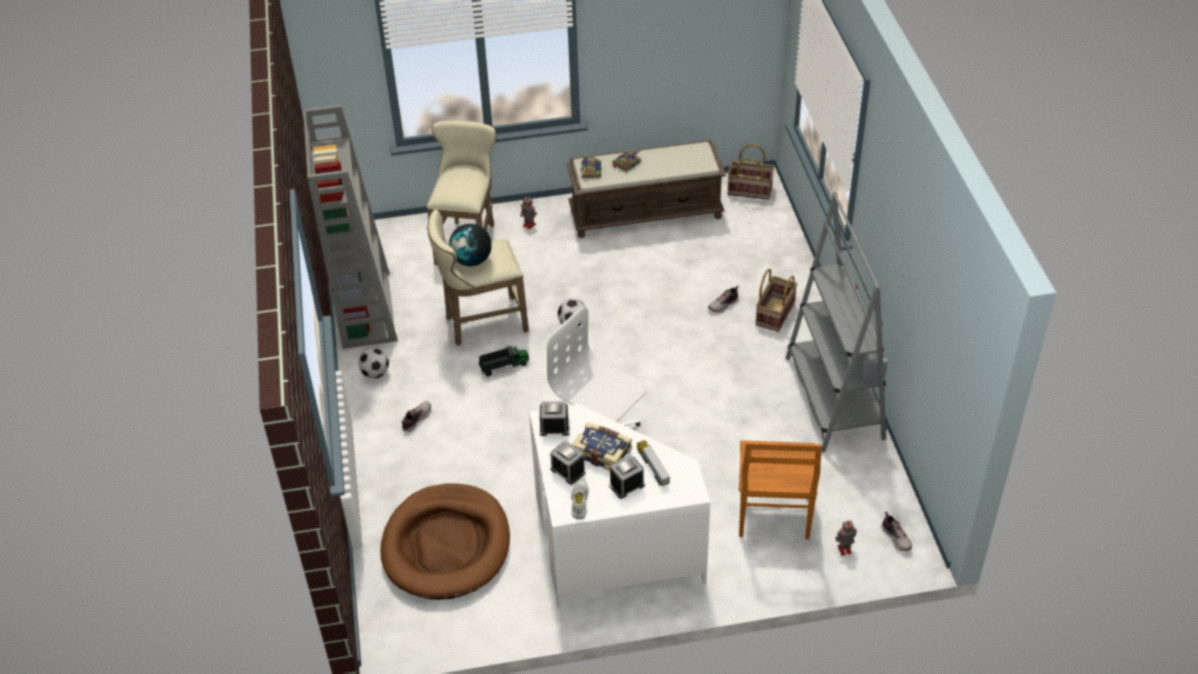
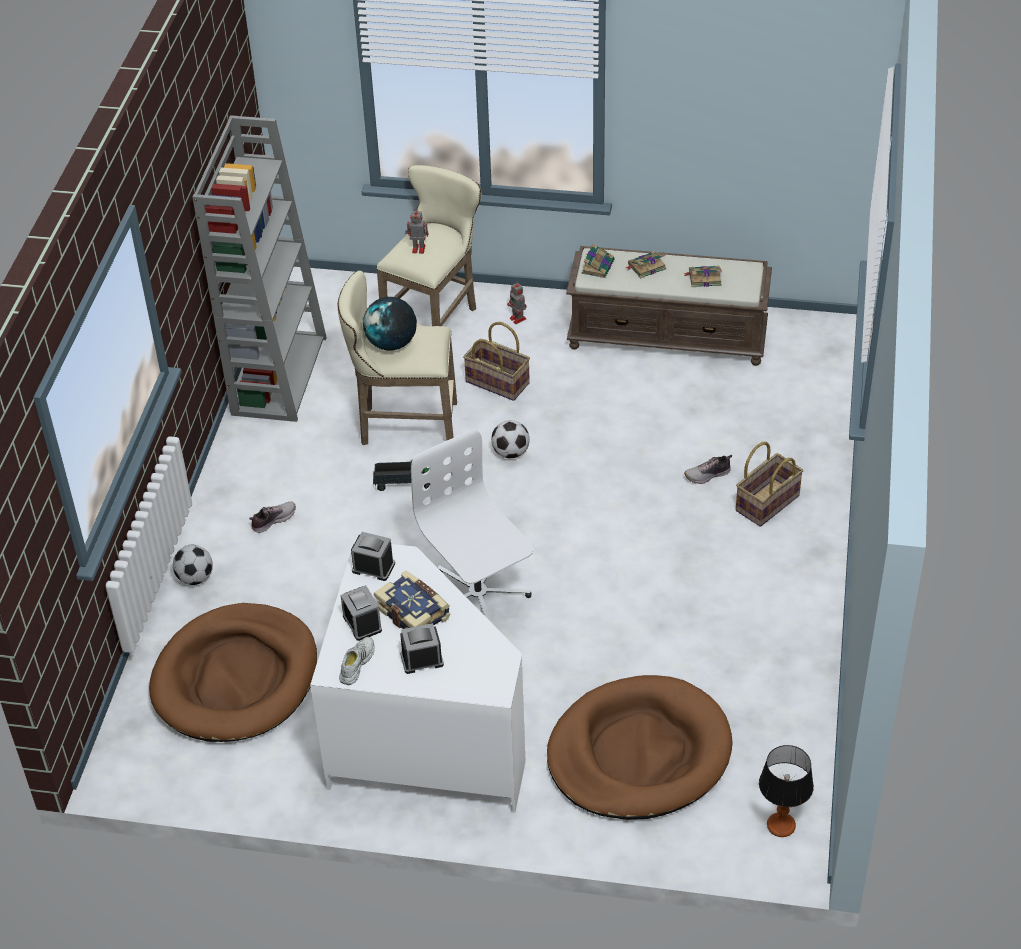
camera: 20 degrees right, 0 degrees up
(375, 373) = (253, 454): football -> football (195, 578)
(653, 467) = (464, 647): toy truck -> none
(672, 162) = (704, 278): none -> book
(750, 190) = (814, 338): basket -> basket (498, 382)
(773, 516) = (638, 753): brown chair -> brown dog bed
(834, 398) = (790, 628): grey bookcase -> none
(843, 549) = (706, 820): toy robot -> toy robot (417, 249)
(896, 537) = (781, 825): shoe -> table lamp

